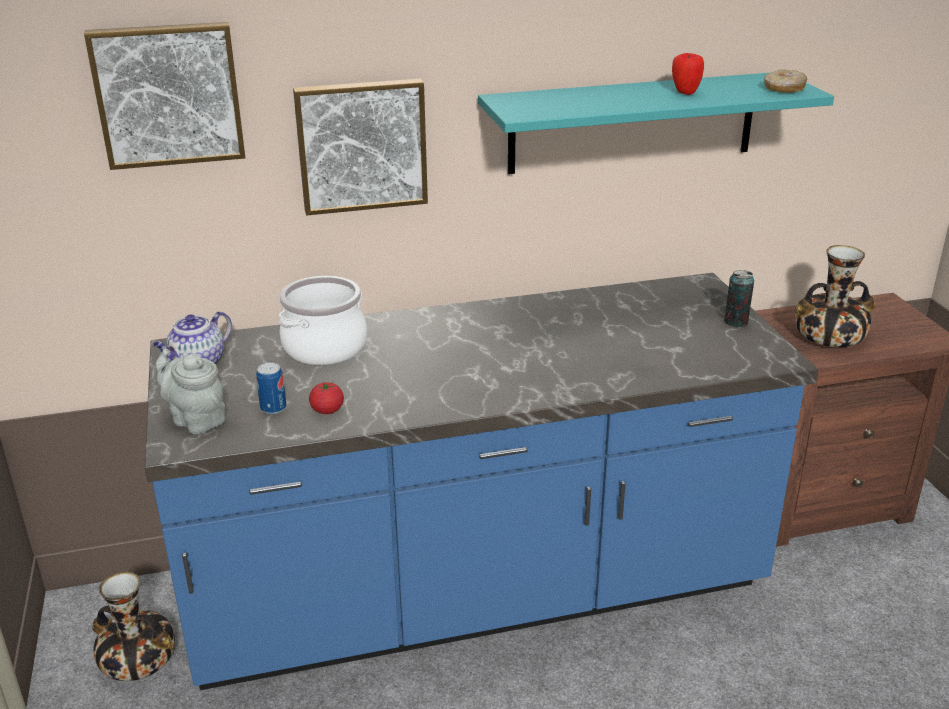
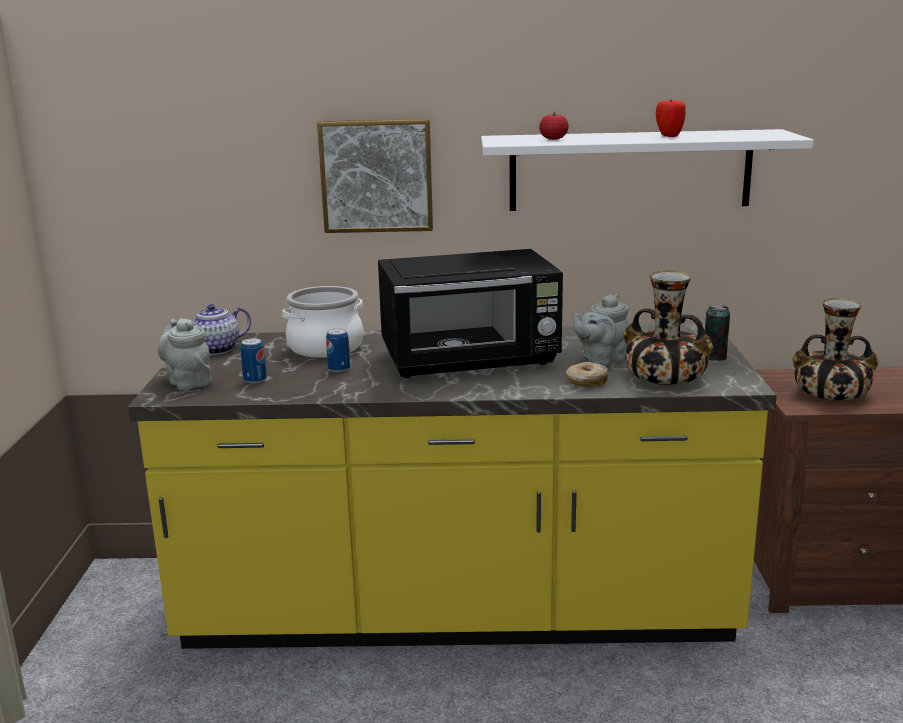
camera: 15 degrees right, 10 degrees down
(139, 660) = (143, 619): vase -> vase (666, 378)
(168, 94) = (217, 121): picture -> none
(327, 410) = (298, 385): tomato -> tomato (553, 139)
(359, 380) = (339, 369): none -> can
(476, 591) = (457, 609): blue counter -> yellow counter
(496, 352) = (471, 360): none -> black microwave
(628, 338) = (600, 360): none -> grey teapot
(632, 123) = (630, 170): turquoise shelf -> white shelf
(784, 89) = (768, 135): donut -> donut (586, 381)

